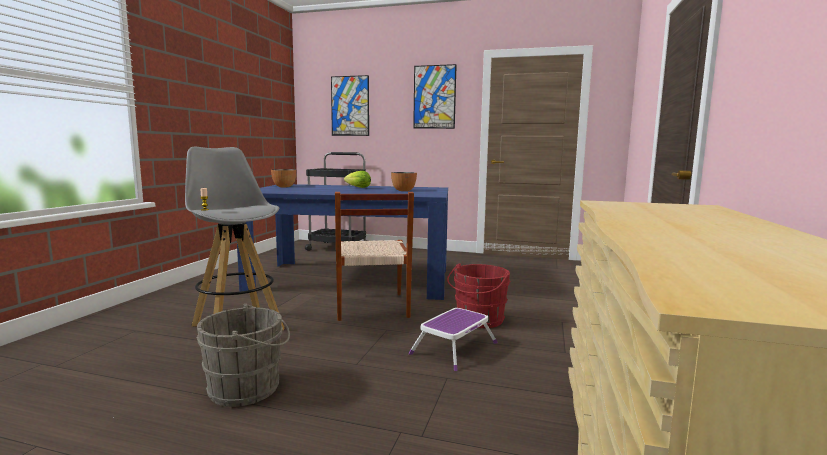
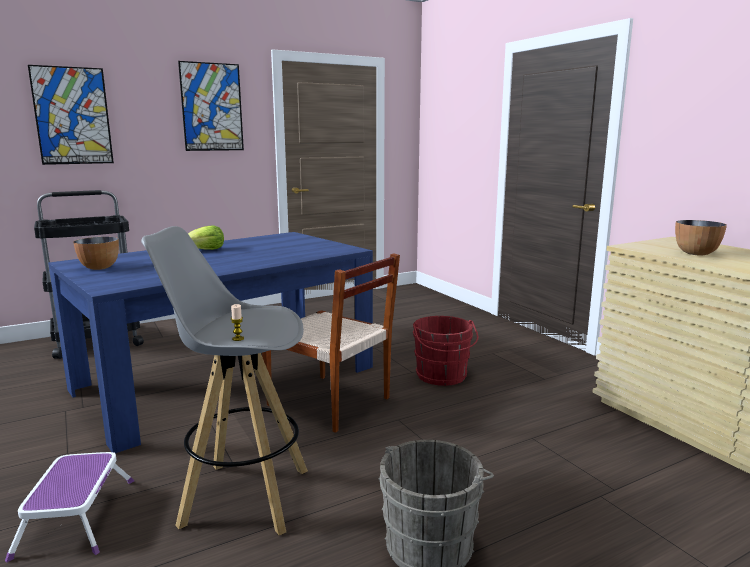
camera: 45 degrees left, 5 degrees up
(404, 190) = (284, 246): bowl -> bowl (696, 253)
(454, 348) = (483, 410): purple step ladder -> purple step ladder (77, 517)

